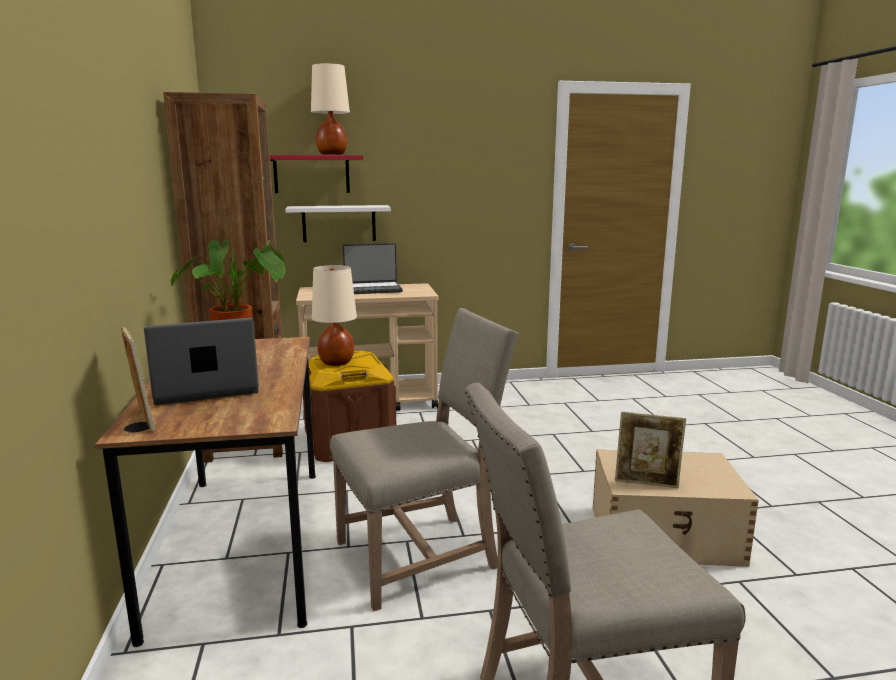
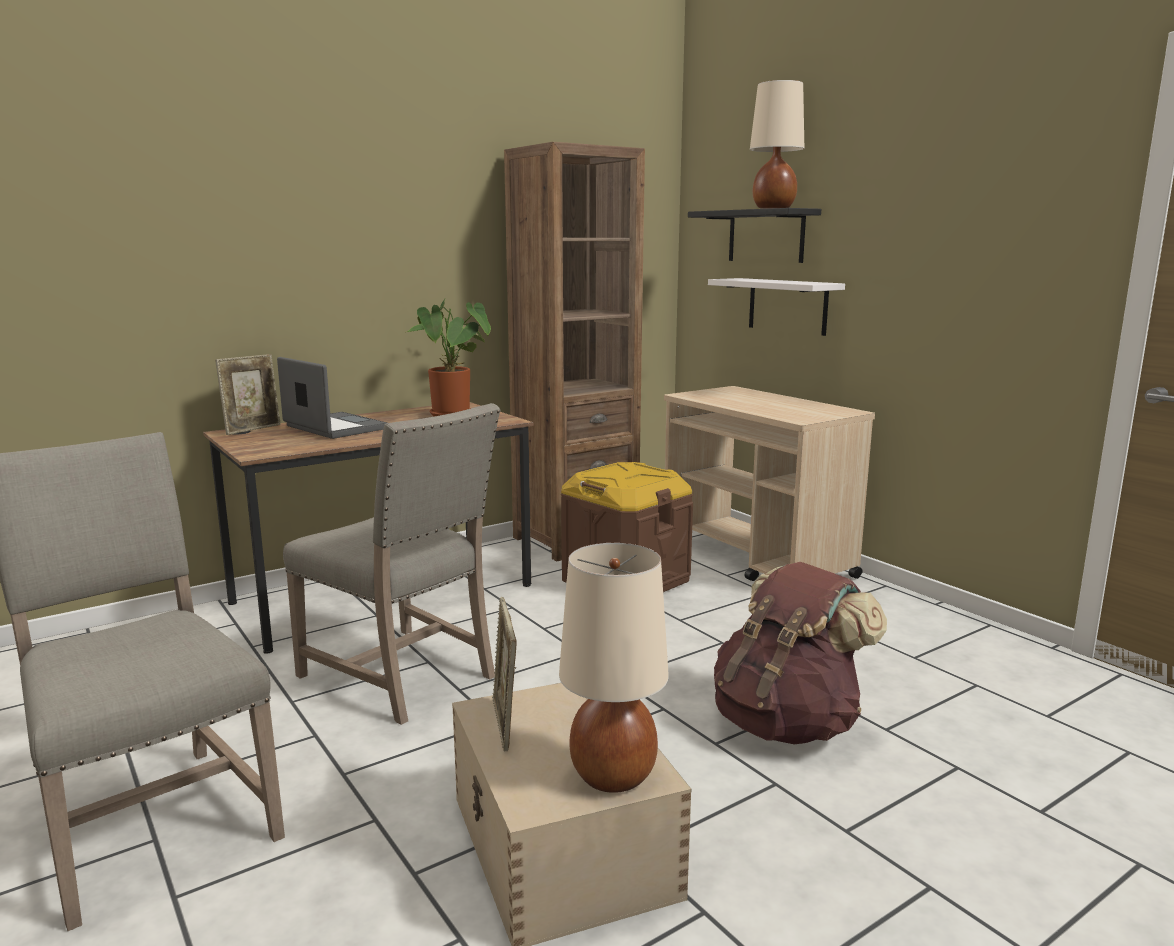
camera: 65 degrees right, 0 degrees up
(311, 174) = (766, 236): red shelf -> black shelf
(336, 362) = (614, 472): beige table lamp -> beige table lamp (614, 776)
(372, 289) = (778, 403): laptop -> none
(574, 449) = (787, 723): none -> brown backpack

